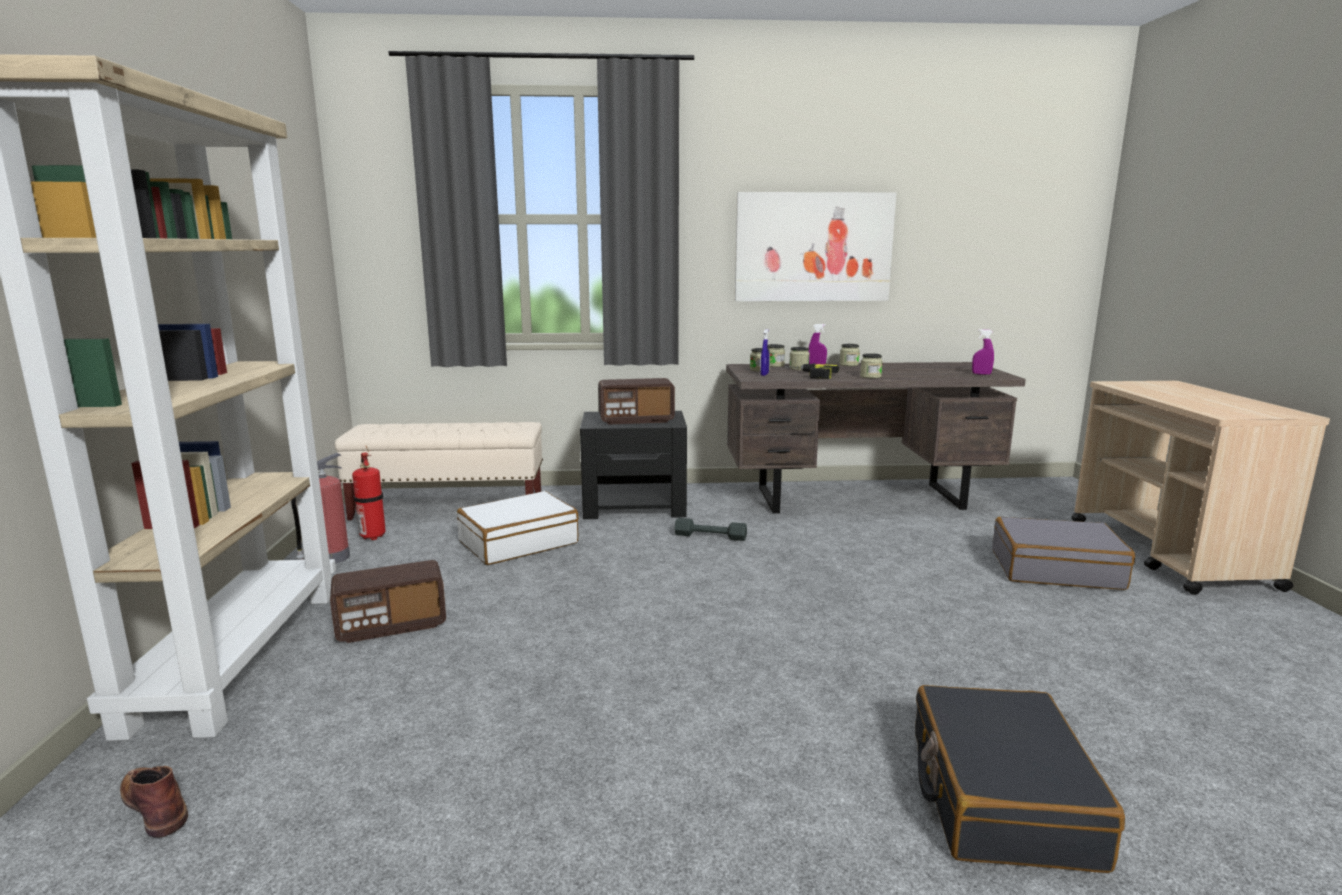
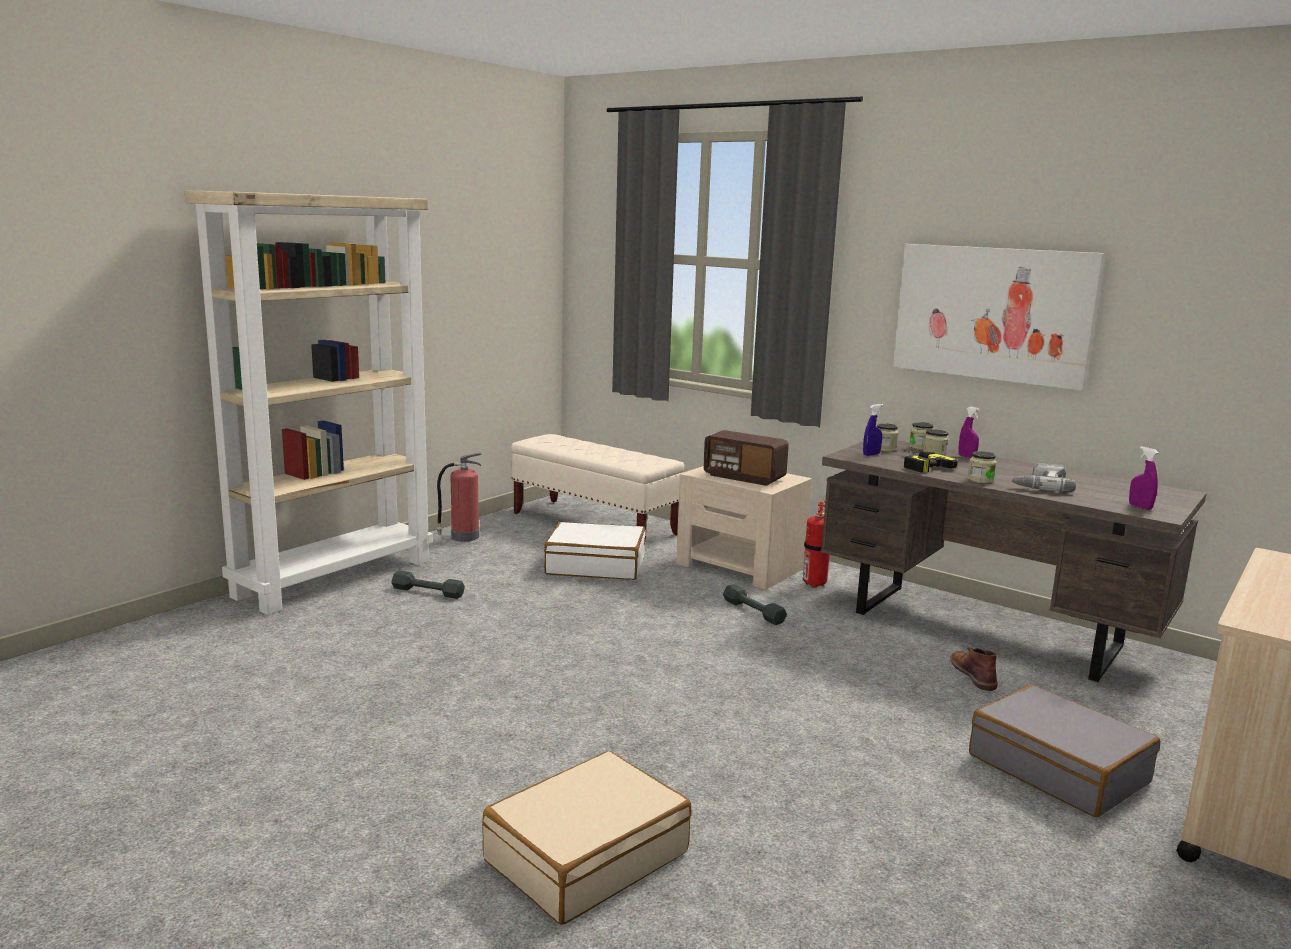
camera: 40 degrees right, 0 degrees up
(155, 804) = (207, 634): brown boot -> brown boot (973, 674)
(372, 536) = (511, 530): fire extinguisher -> fire extinguisher (814, 583)
(391, 626) = (428, 592): radio -> grey dumbbell
(635, 505) = (741, 566): black nightstand -> beige nightstand
(849, 364) = (1011, 463): jar -> none
(904, 373) = (1039, 485): none -> power drill
(999, 797) = (586, 856): black suitcase -> beige suitcase

